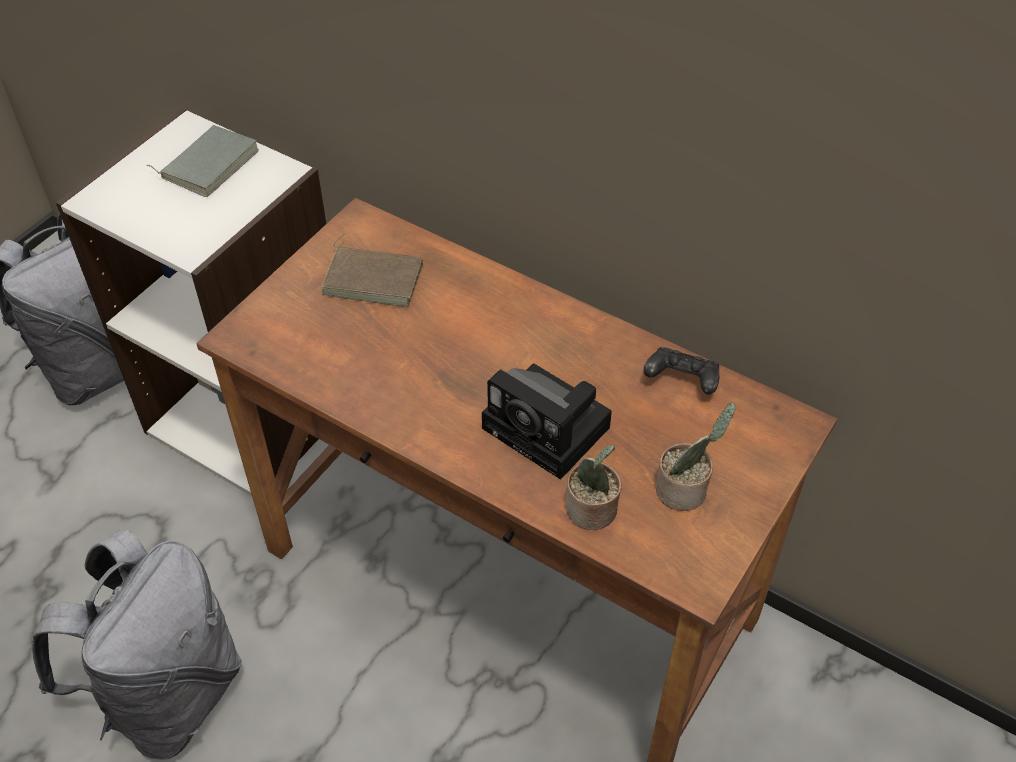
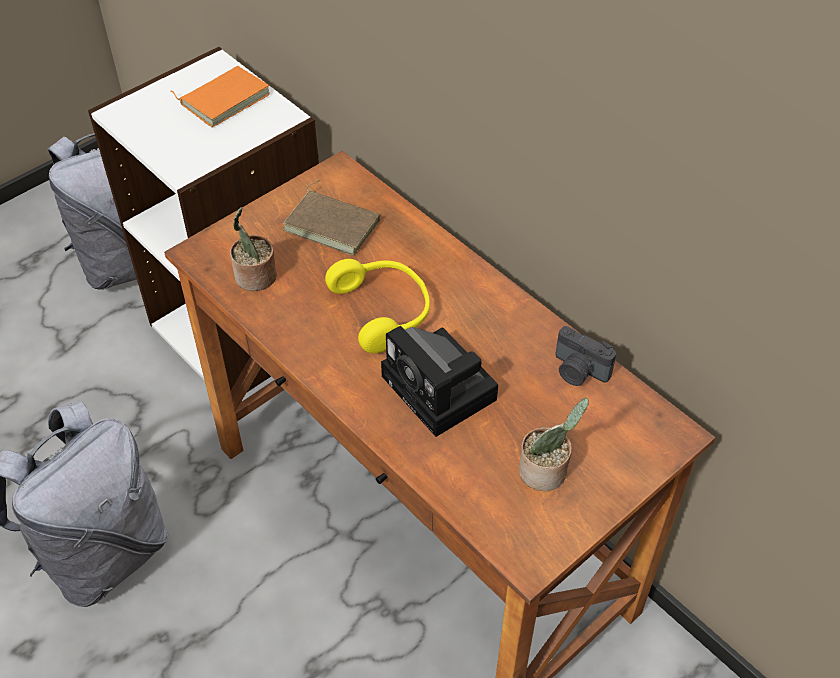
camera: 15 degrees right, 0 degrees up
(208, 163) = (224, 98): grey book -> orange book
(460, 359) = (384, 310): none -> yellow headphones
(592, 512) = (454, 472): potted plant -> potted plant (255, 278)
(681, 381) = (578, 371): black game controller -> camera

